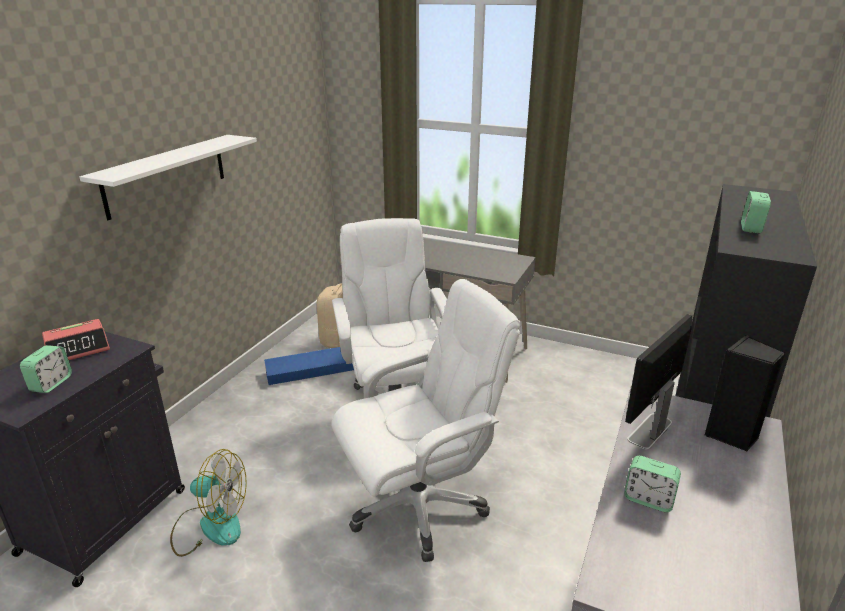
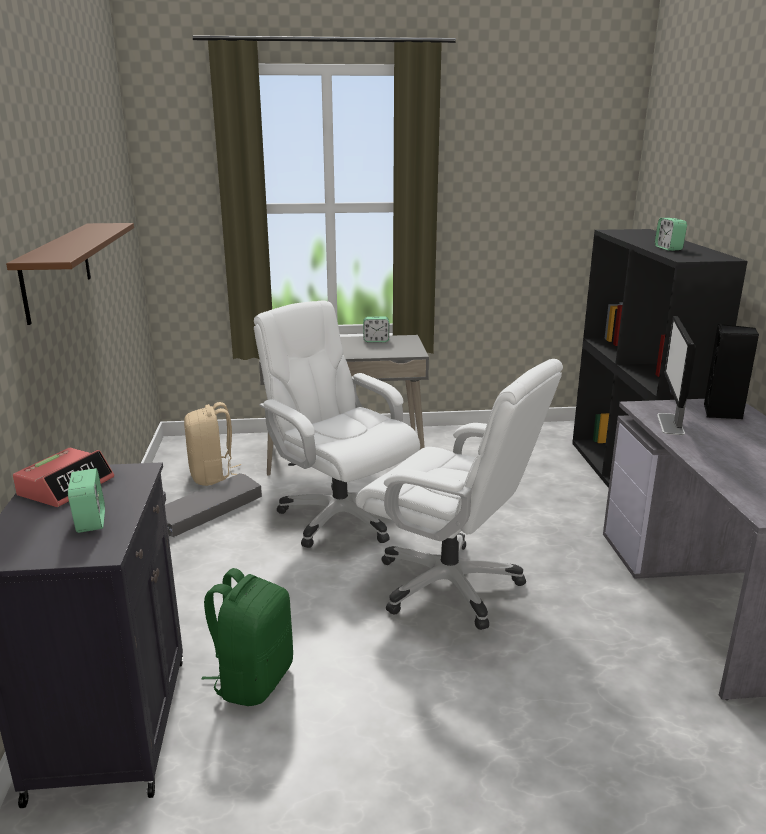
camera: 30 degrees left, 5 degrees down
(166, 175) = (57, 269): white shelf -> brown shelf
(210, 525) = (253, 679): fan -> green backpack
(310, 370) = (208, 510): blue storage box -> grey storage box
(419, 505) = (450, 585): white office chair -> white office chair turned 90 degrees clockwise
(648, 499) = (724, 461): alarm clock -> alarm clock (376, 340)

